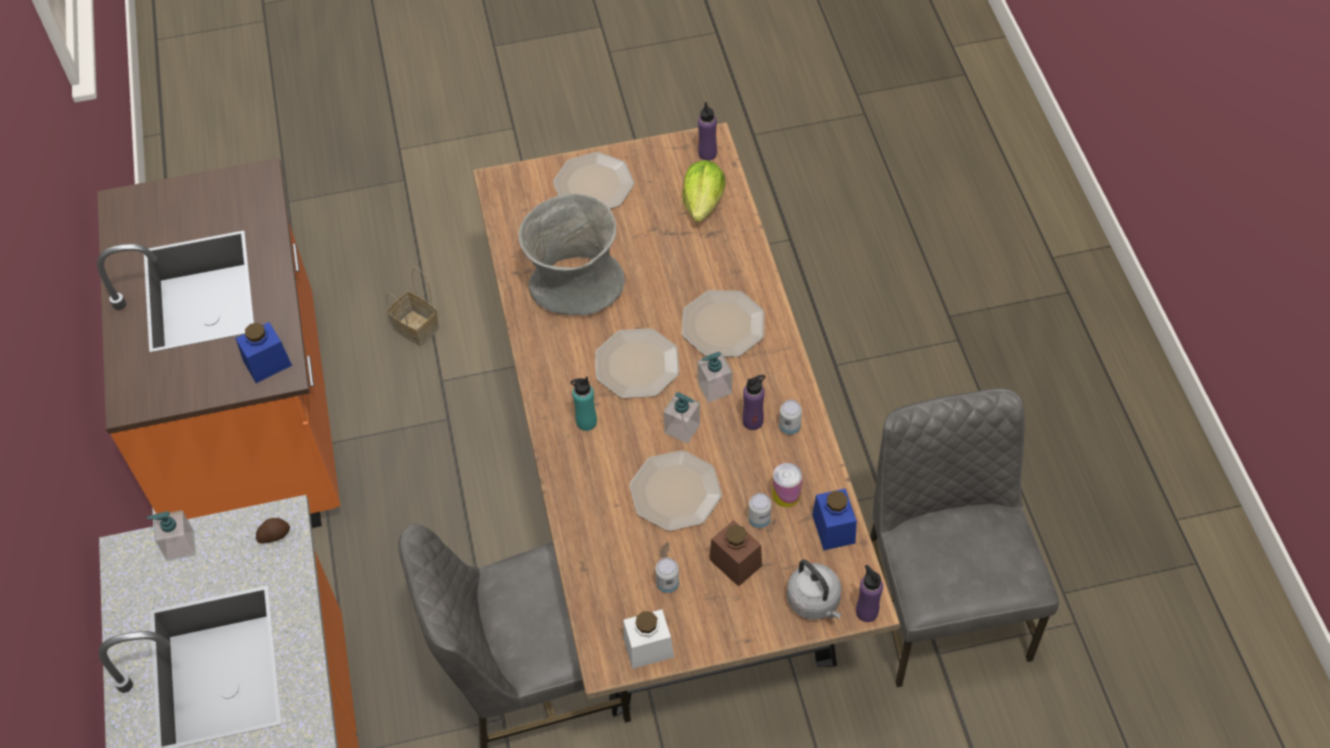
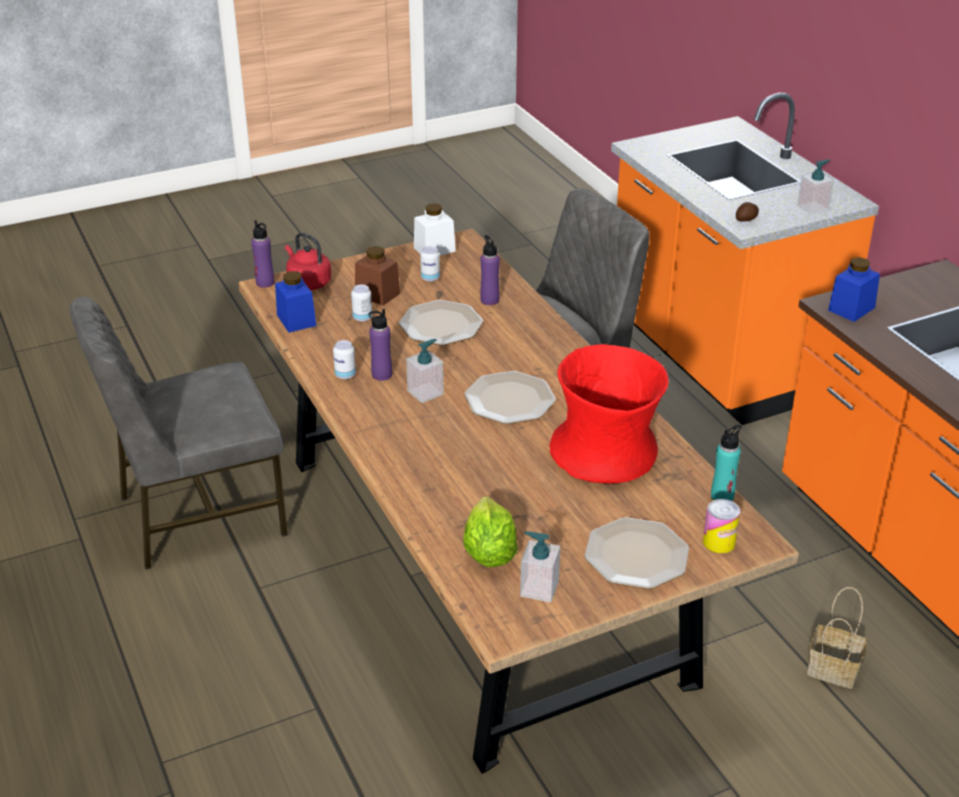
camera: 165 degrees right, 20 degrees down
(575, 284) = (606, 454): grey vase -> red vase
(586, 422) = (541, 356): turquoise bottle -> turquoise bottle (722, 497)
(682, 428) = (448, 362): soap dispenser -> soap dispenser (539, 589)
(707, 154) = (503, 613): purple bottle -> purple bottle (489, 300)
(723, 326) = (430, 440): plate -> none
(786, 494) = (341, 334): can -> can (719, 542)
(815, 602) = (308, 282): grey kettle -> red kettle
(943, 603) = (198, 514): grey chair -> grey chair turned 90 degrees clockwise

